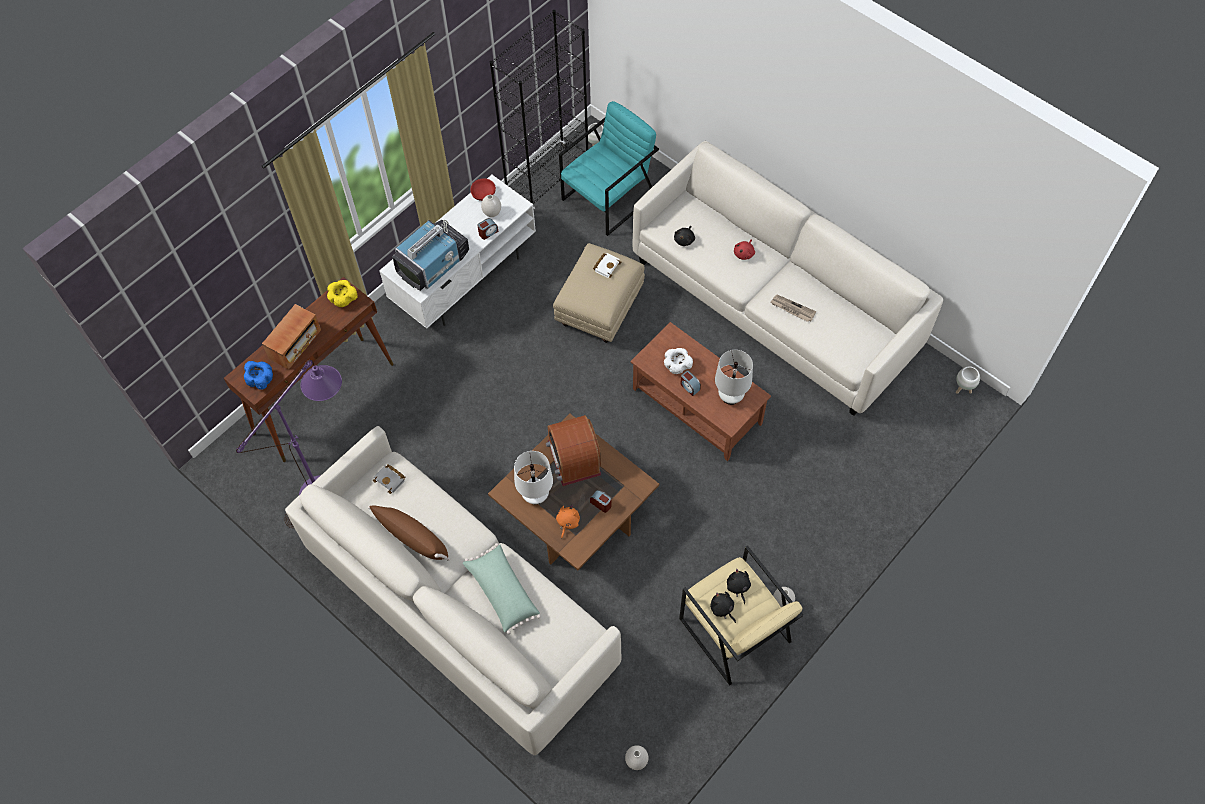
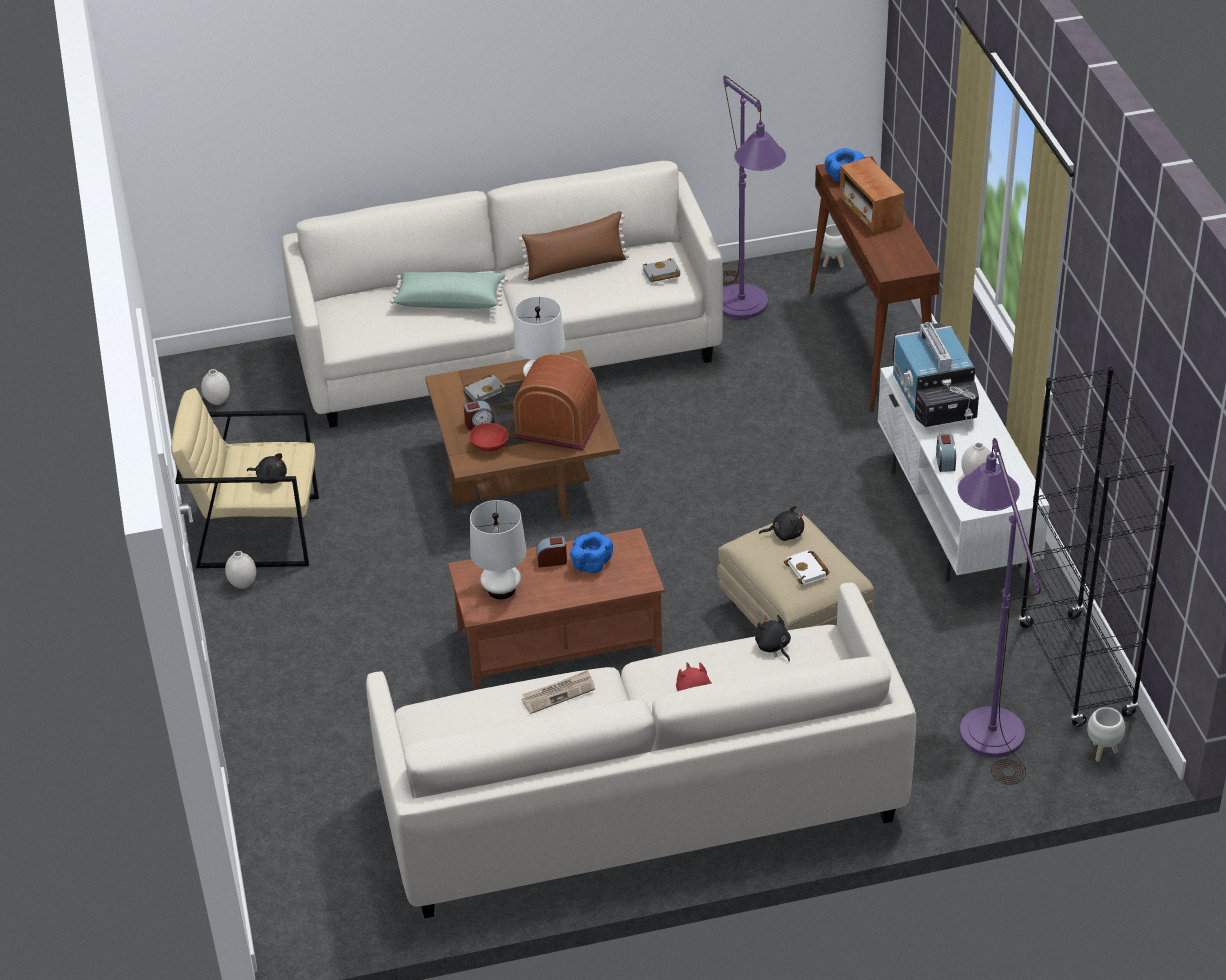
camera: 125 degrees right, 20 degrees down
(344, 300) = (903, 262): yellow bowl -> none
(484, 194) = (1017, 483): red bowl -> red bowl (489, 446)
(567, 522) = (484, 390): orange plush toy -> grey book
(609, 197) = (986, 719): turquoise armchair -> purple floor lamp
(677, 367) = (591, 563): white bowl -> blue bowl
(722, 609) = (262, 455): black plush toy -> black plush toy (785, 534)
(962, 389) = (312, 928): white planter -> white planter (833, 264)

